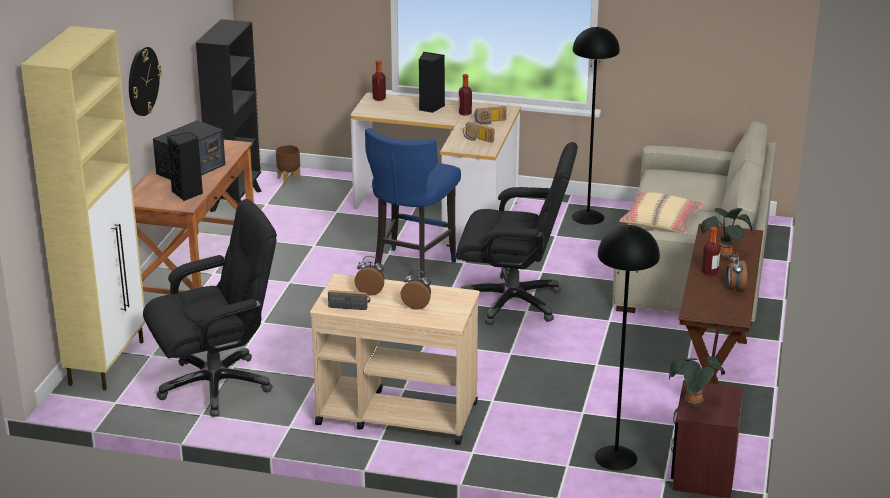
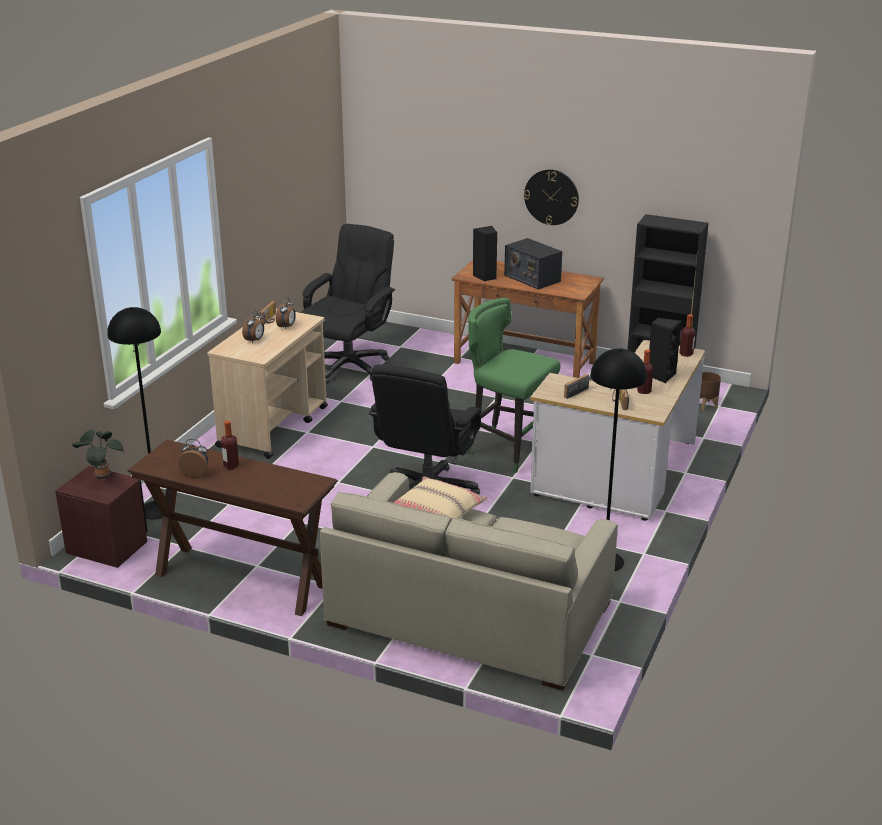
camera: 100 degrees right, 0 degrees up
(107, 362) = (397, 333): beige cabinet -> none
(216, 385) = (349, 366): black office chair -> black office chair turned 135 degrees counterclockwise
(411, 268) = (508, 451): blue stool -> green stool
(724, 255) = (261, 480): potted plant -> none

